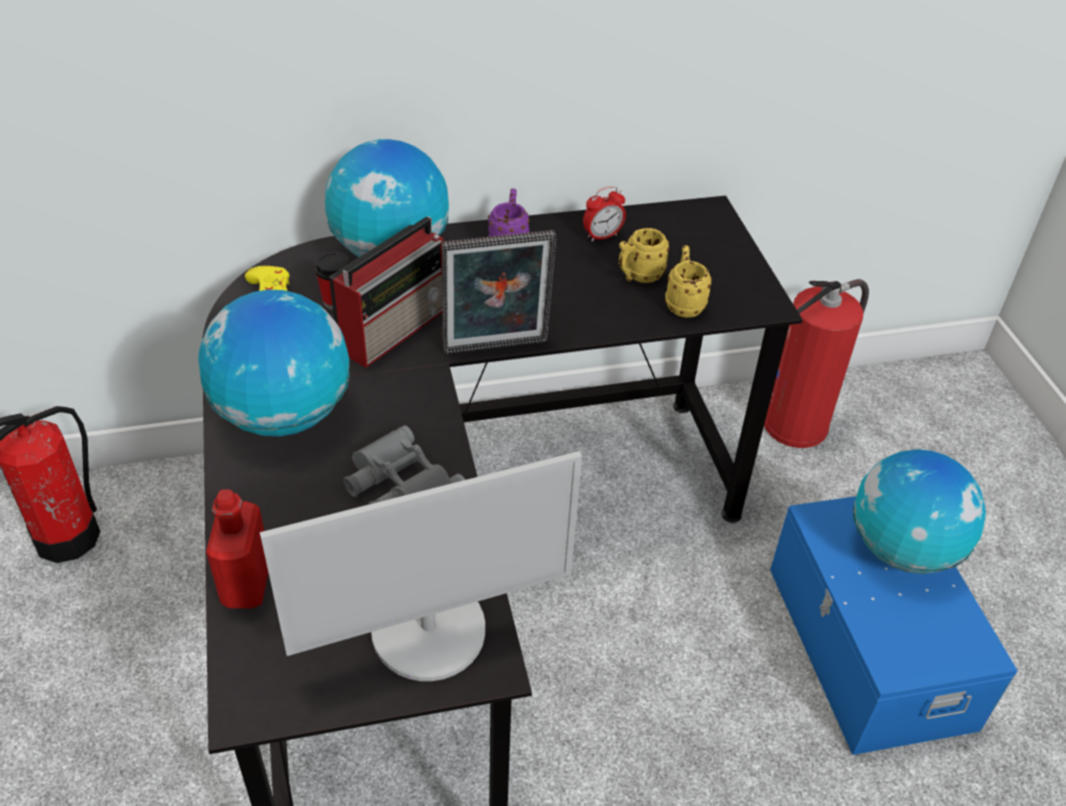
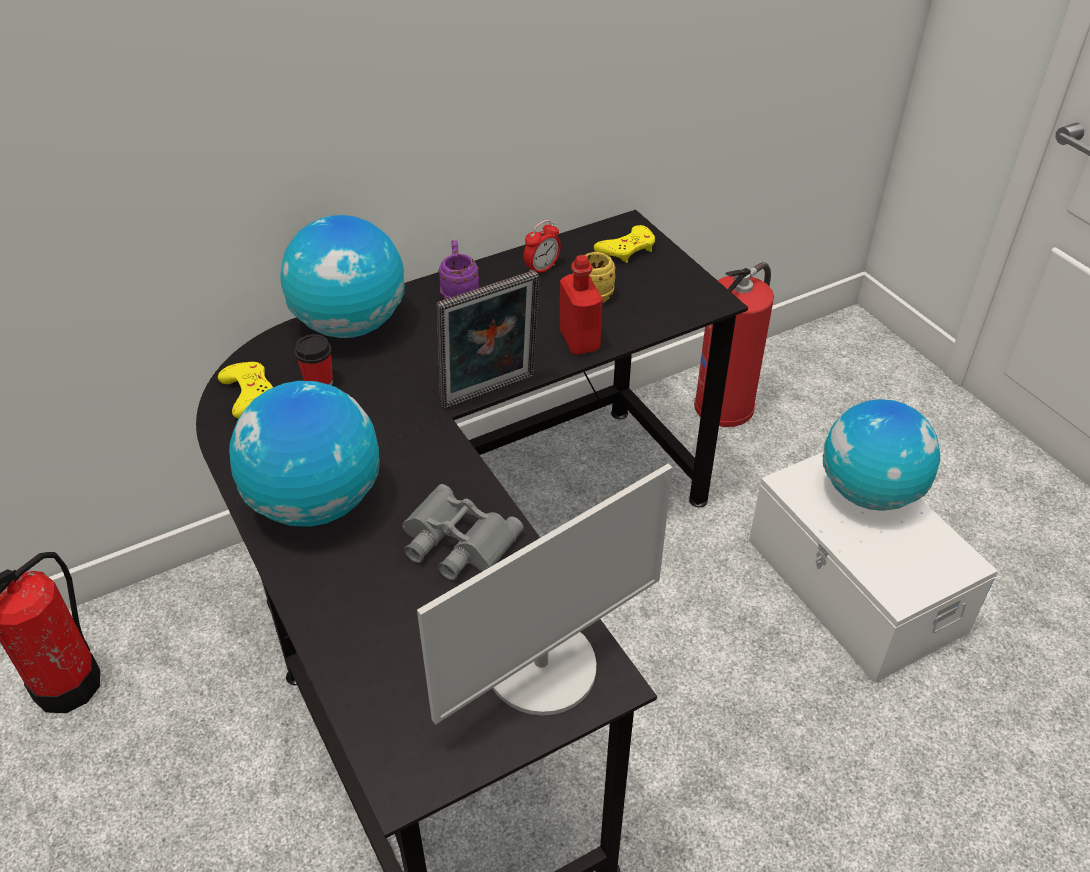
camera: 15 degrees left, 0 degrees up
(246, 584) = (351, 671): red bottle -> red bottle (579, 341)
(395, 328) = (386, 396): radio -> none
(683, 303) = (640, 315): yellow mug -> none
(699, 234) = (627, 249): none -> yellow game controller
(866, 647) = (853, 586): blue storage box -> white storage box

